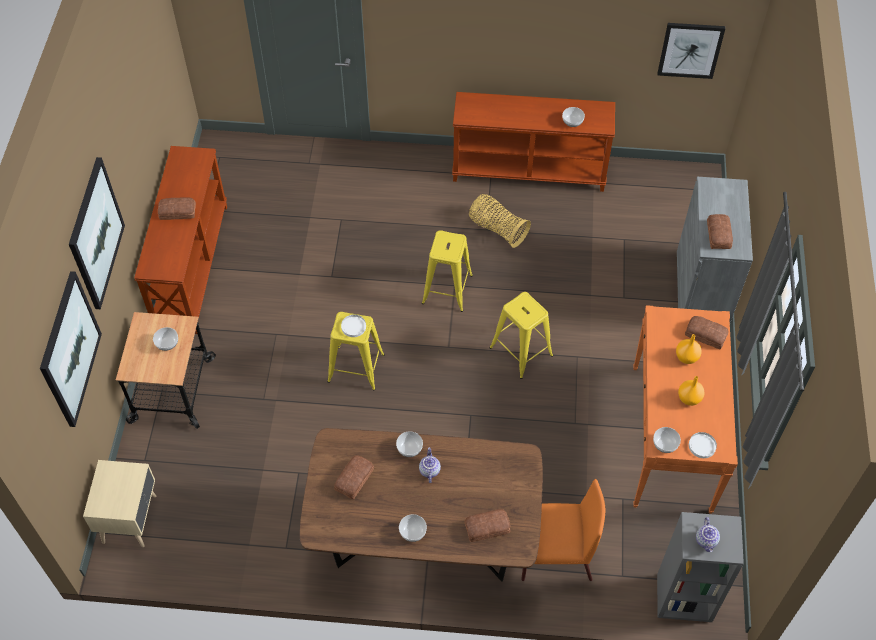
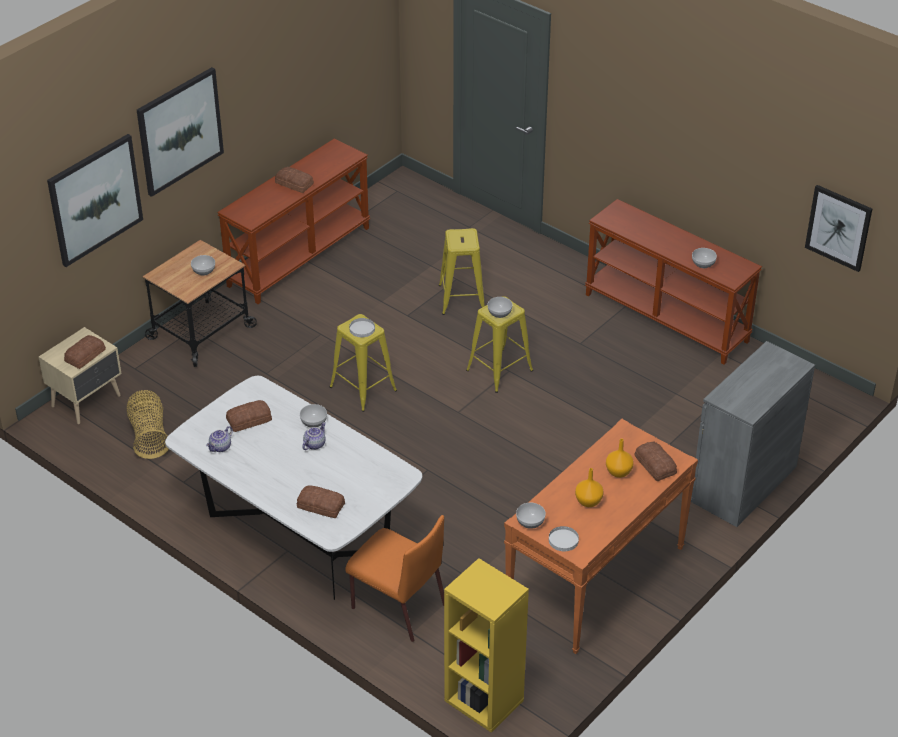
camera: 35 degrees right, 15 degrees down
(413, 532) = (258, 477): bowl -> bowl (500, 313)
(423, 540) = (298, 535): brown dining table -> white dining table
(497, 229) = (591, 347): basket -> basket (149, 435)
(521, 351) = (520, 446): yellow stool -> yellow stool (462, 298)
(683, 598) = (482, 701): grey bookcase -> yellow bookcase
(706, 540) = (478, 588): teapot -> teapot (220, 447)
(718, 235) = (738, 391): bread -> bread (84, 355)

